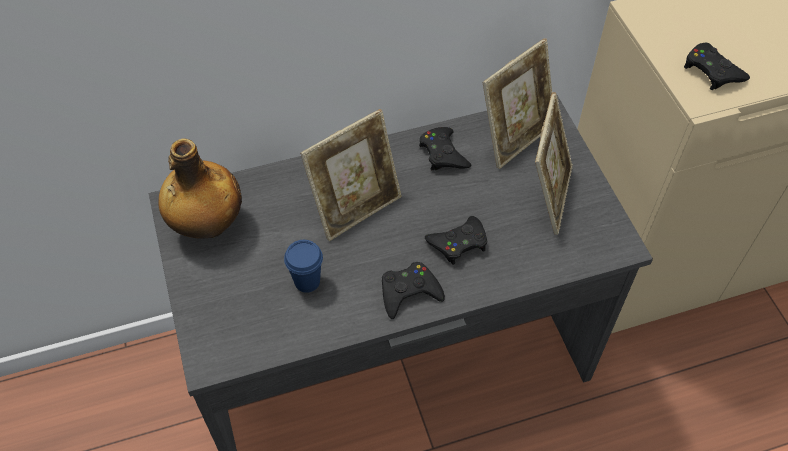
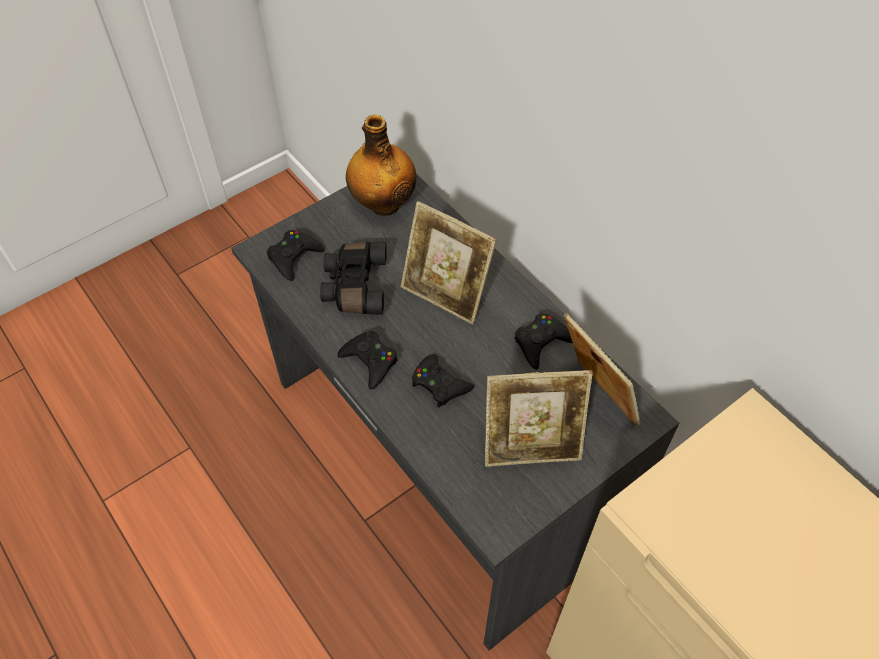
camera: 70 degrees right, 0 degrees up
(307, 281) = (354, 286): blue cup -> black binoculars
(515, 137) = (594, 399): picture frame -> picture frame turned 150 degrees counterclockwise
(712, 71) = (696, 514): black game controller -> black game controller (294, 257)

